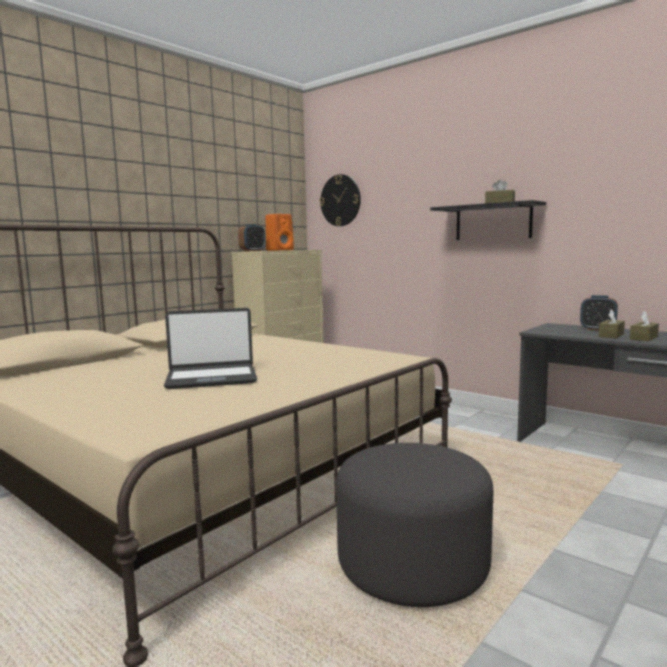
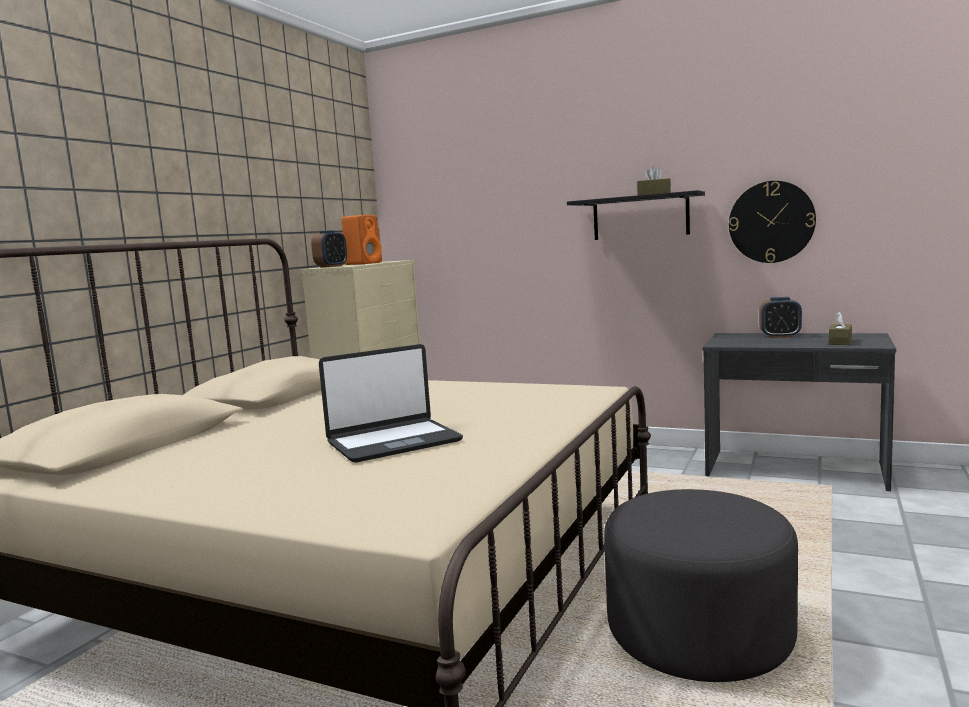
camera: 15 degrees left, 0 degrees up
(340, 200) = (429, 194): wall clock -> wall clock (771, 222)
(611, 335) = (803, 342): brown tissue box -> none

